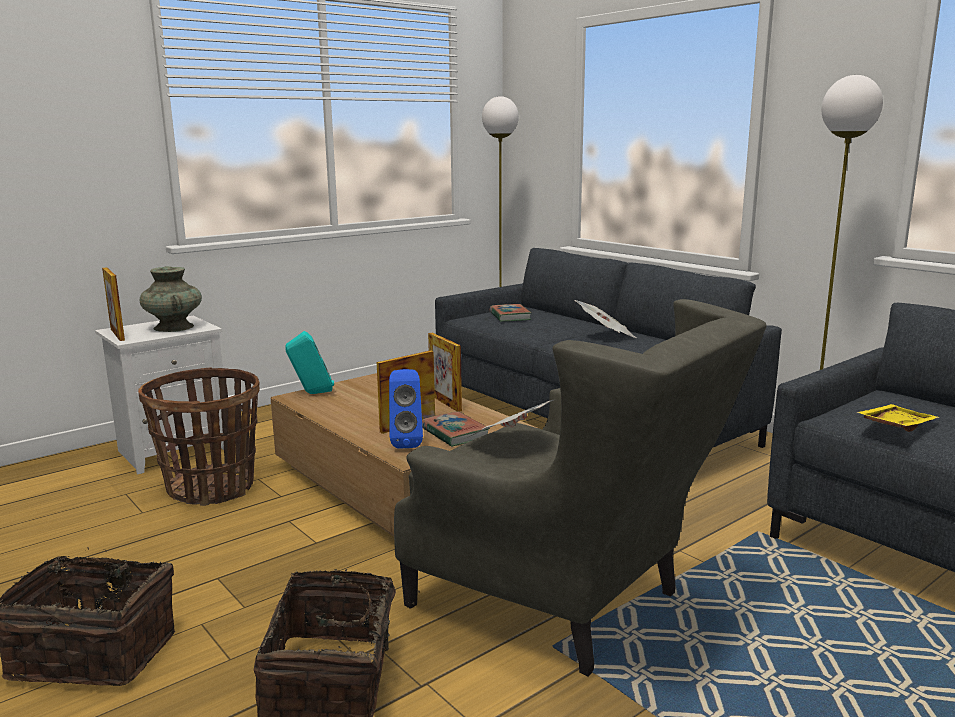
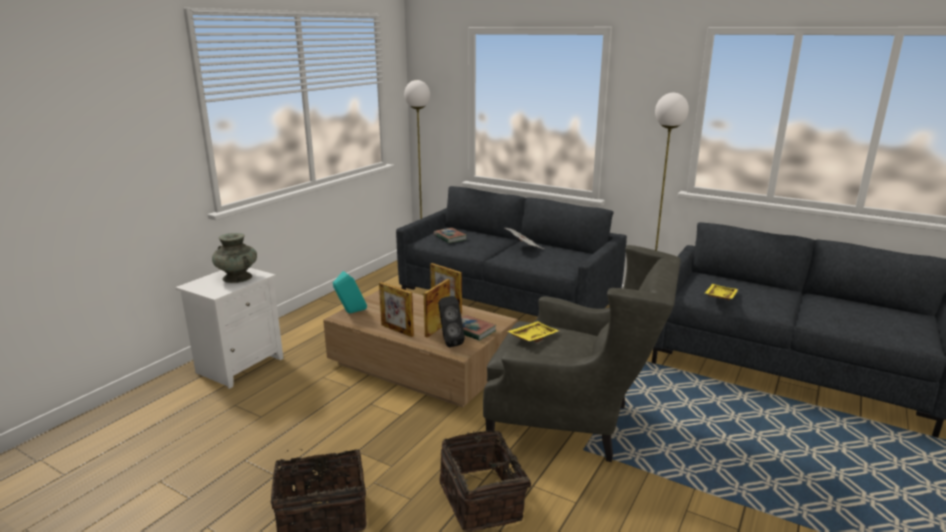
camera: 20 degrees left, 5 degrees up
(117, 334) = (200, 289): picture frame -> picture frame (397, 330)
(211, 488) = (295, 389): basket -> none
(406, 443) = (449, 342): blue speaker -> black speaker
(507, 443) = (532, 337): newspaper -> yellow tray

